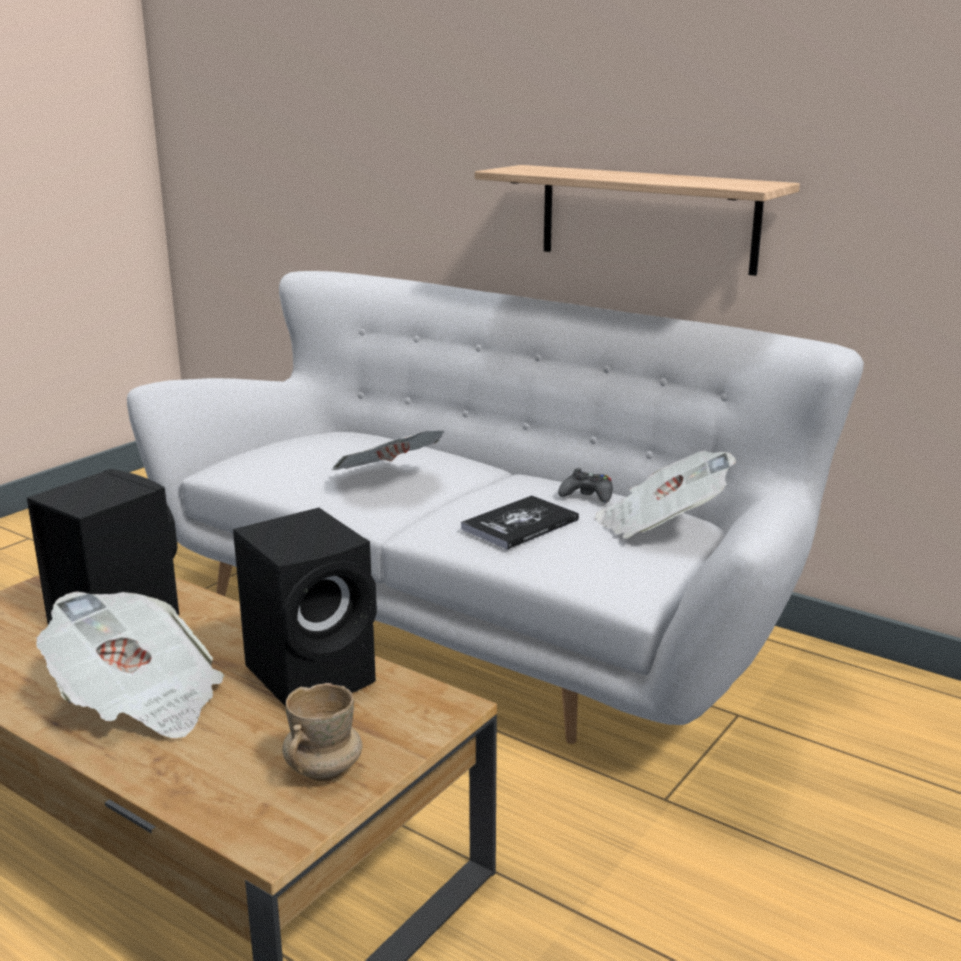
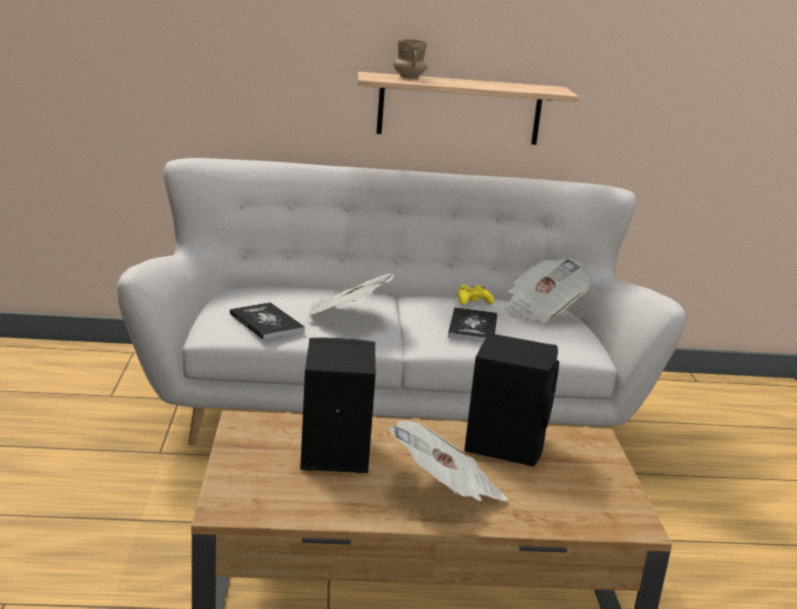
camera: 40 degrees left, 0 degrees up
(288, 470) = (266, 323): none -> book
(324, 769) = (599, 487): beige mug -> beige mug (409, 77)
(587, 495) = (473, 301): black game controller -> yellow game controller

